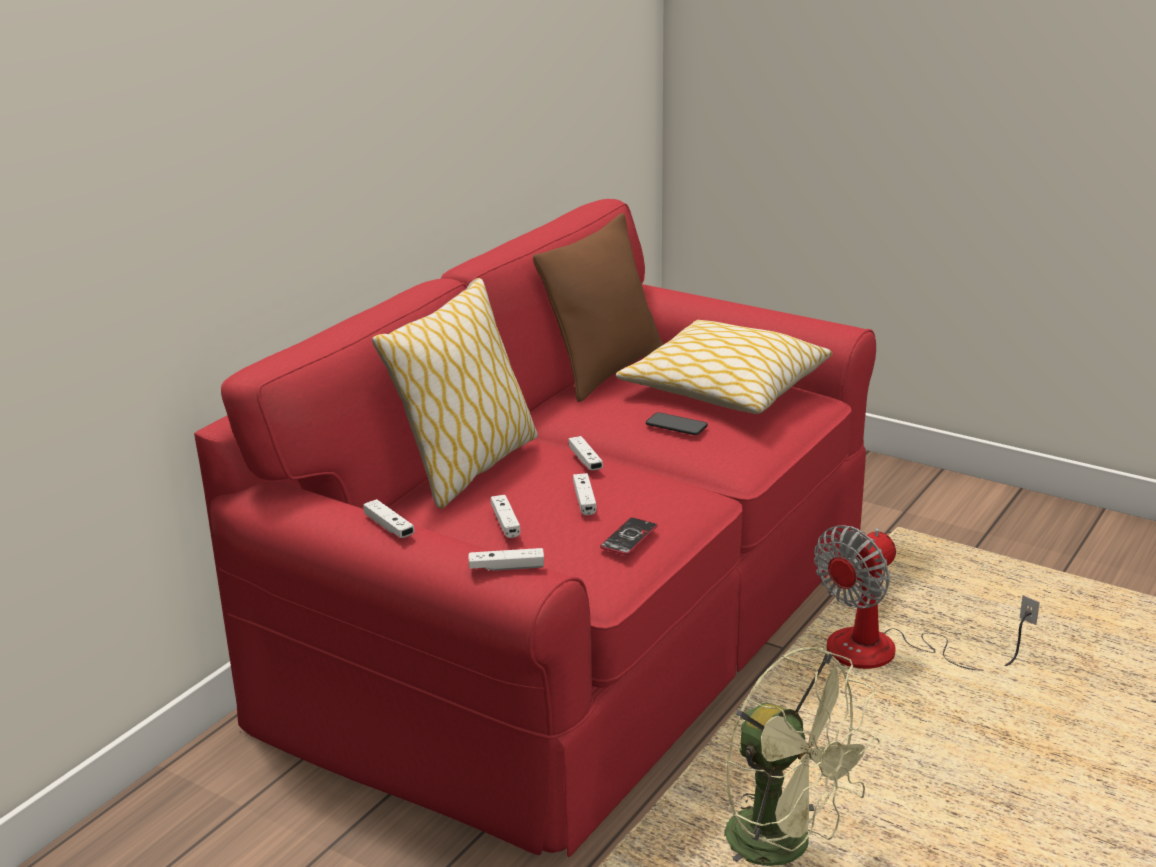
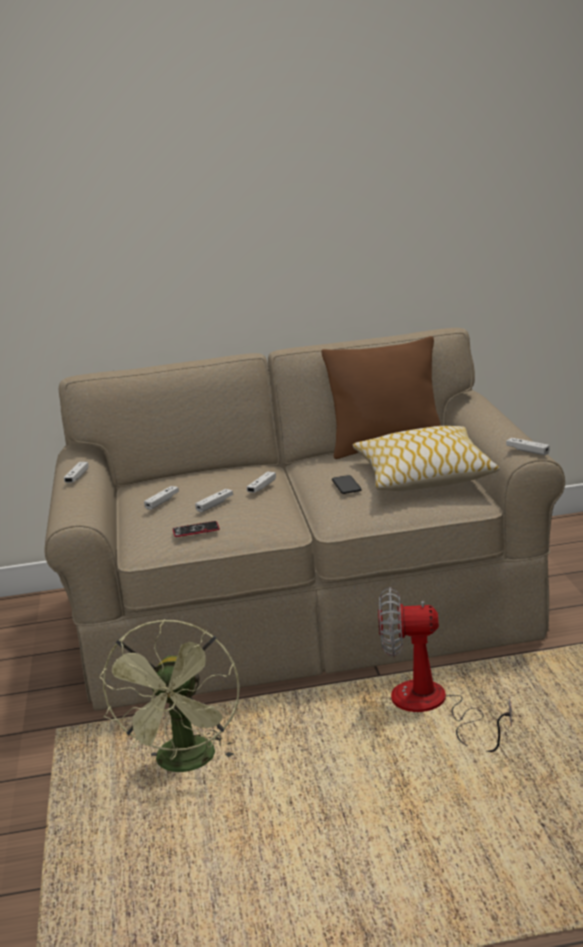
camera: 50 degrees right, 5 degrees down
(467, 468) = (210, 473): pillow -> none
(506, 567) = (72, 510): white game controller -> white game controller (527, 451)
(581, 621) = (306, 612): red sofa -> beige sofa

